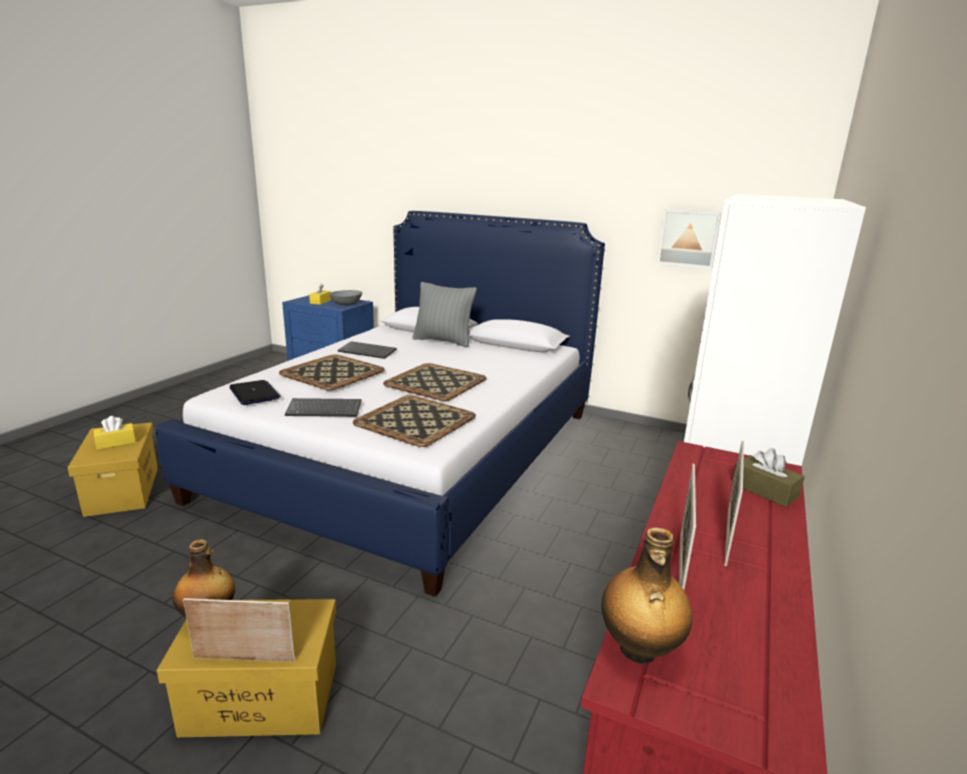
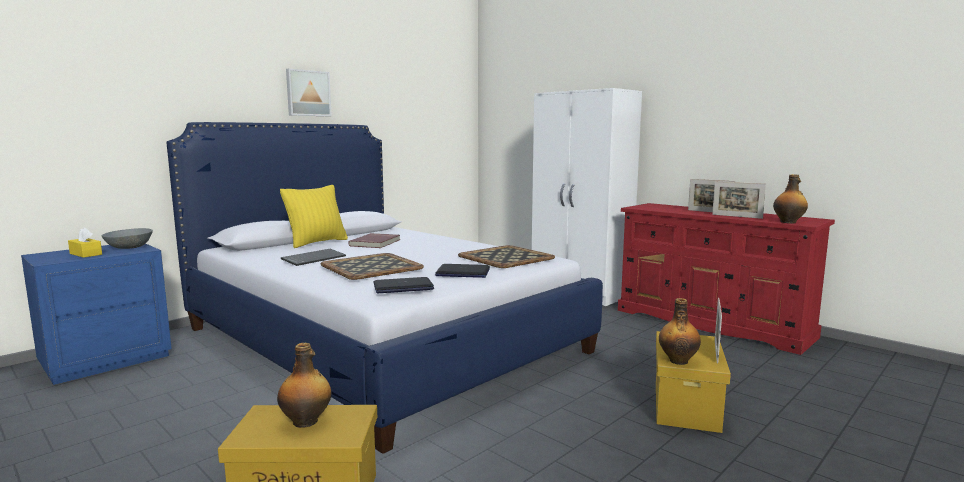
camera: 70 degrees left, 10 degrees down
(116, 442) = (306, 421): yellow tissue box -> bottle
(325, 409) = (462, 273): keyboard -> laptop
(436, 382) = (429, 249): tray -> none
(443, 341) = (317, 242): grey pillow -> yellow pillow
(459, 359) = (376, 243): none -> red book
(688, 238) = (421, 132): picture -> picture (308, 93)
(764, 490) = (672, 207): brown tissue box -> none

